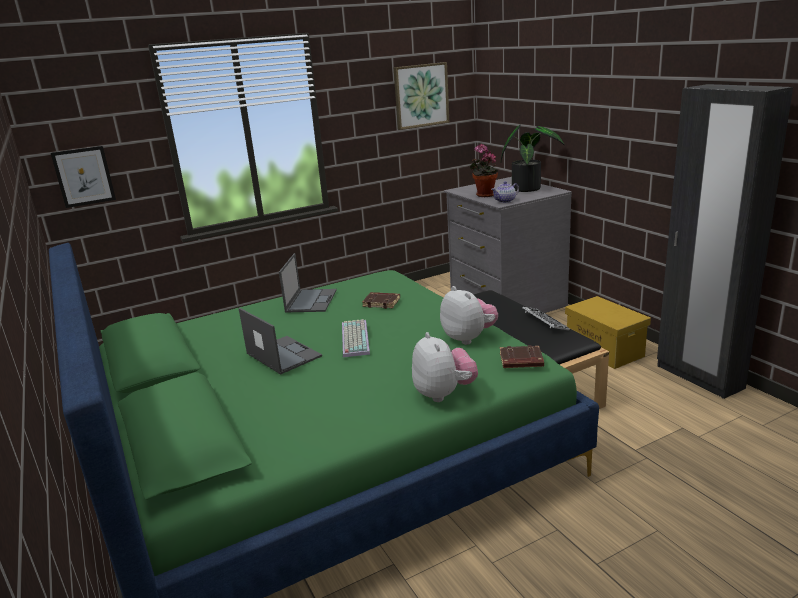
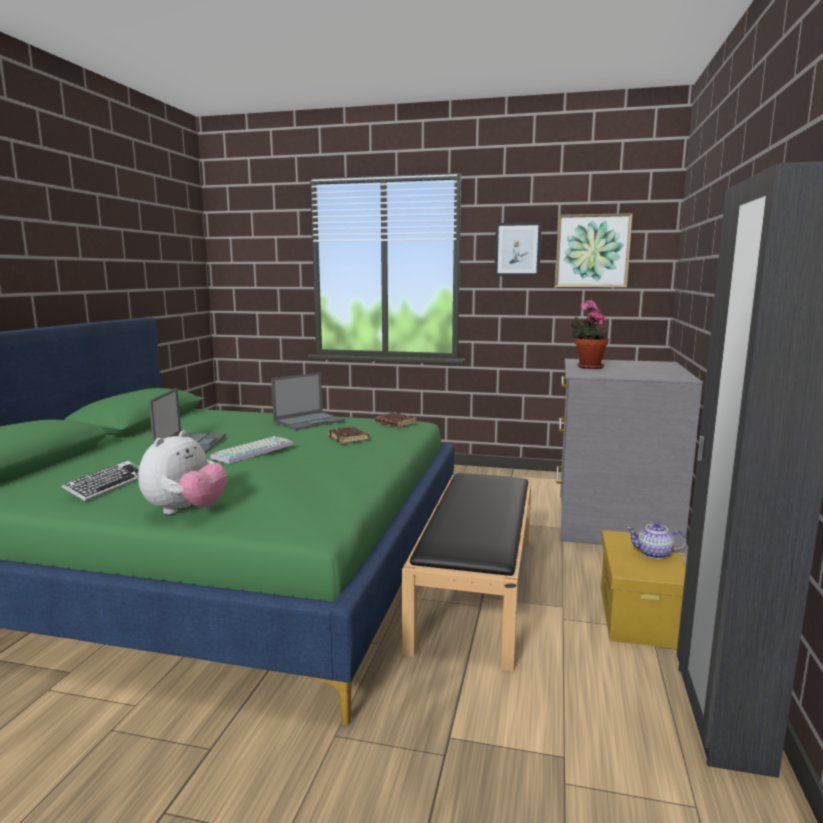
camera: 40 degrees right, 10 degrees down
(84, 176) = (245, 285): picture -> picture (517, 249)
(469, 338) = (326, 484): plush toy -> none
(505, 201) = (592, 374): teapot -> teapot (654, 554)
(520, 361) = (300, 516): brown book -> brown book (395, 423)
(528, 188) = (658, 371): potted plant -> none
(544, 322) = (500, 522): keyboard -> keyboard (108, 486)

